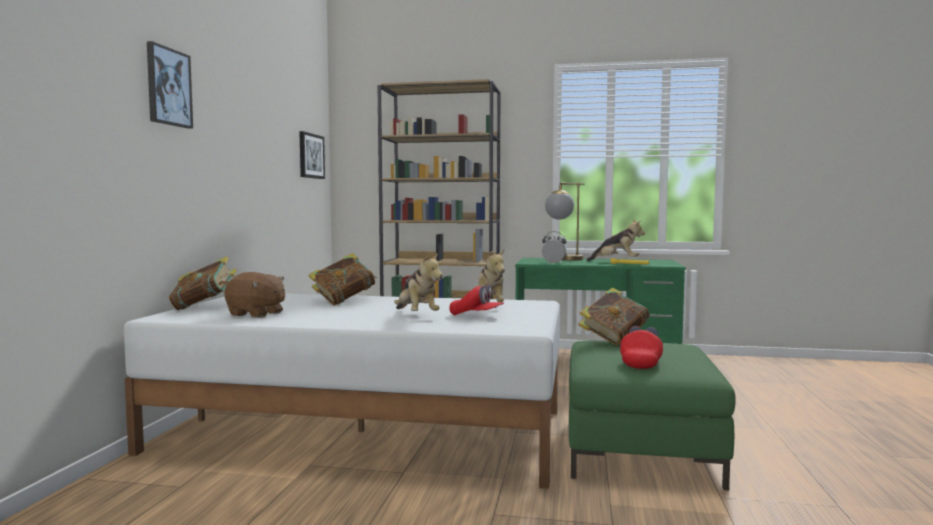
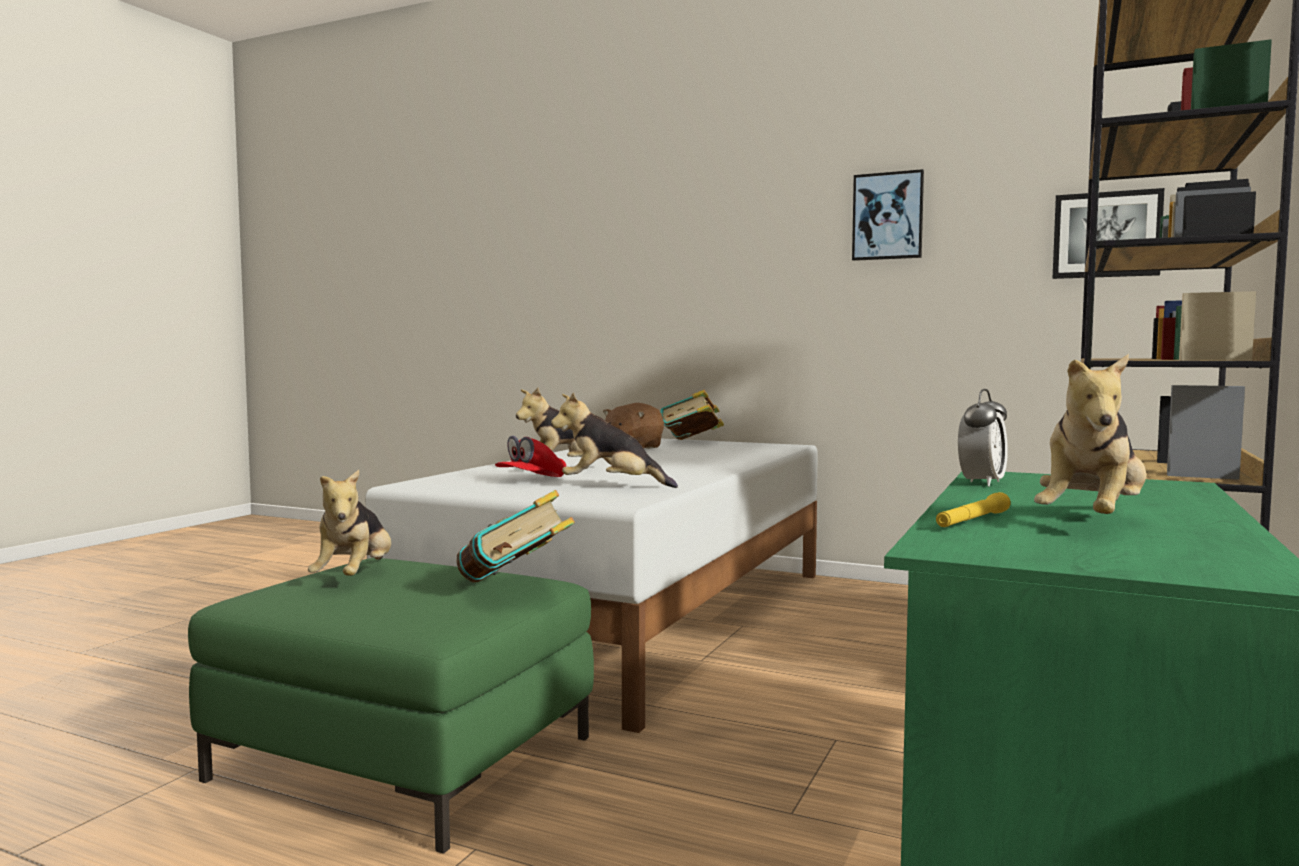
camera: 105 degrees right, 0 degrees up
(168, 87) = (714, 210): picture -> picture (888, 216)
(343, 302) = (701, 459): book -> none
(564, 259) = (1141, 496): table lamp -> none
(641, 362) = (355, 577): red cap -> plush toy

